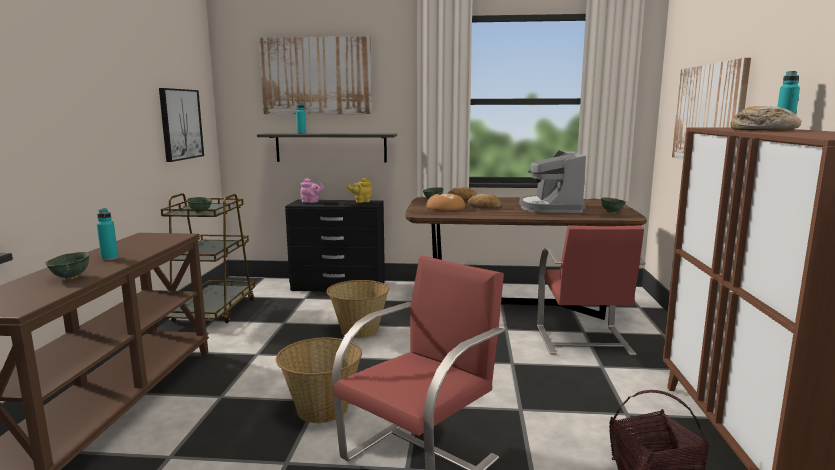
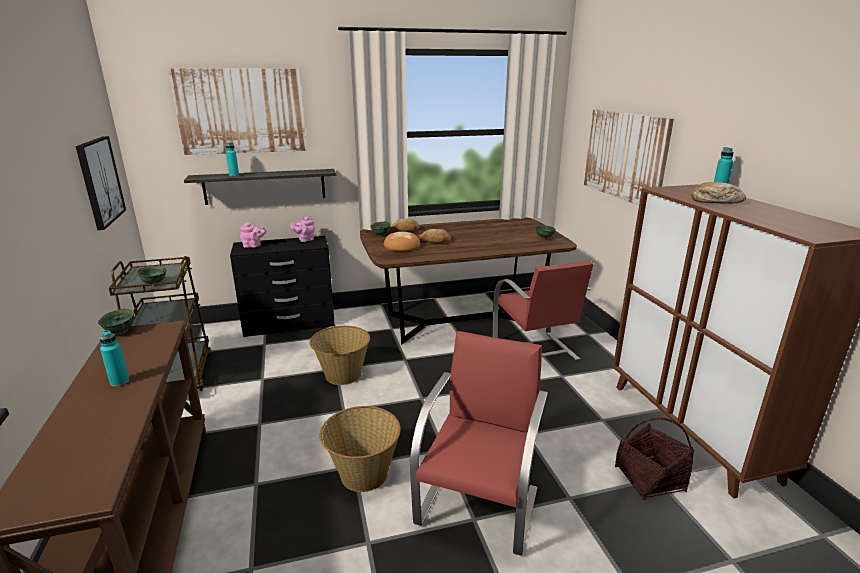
camera: 20 degrees left, 10 degrees up
(71, 278) = (107, 426): green bowl -> green bowl (121, 332)
(361, 201) = (305, 240): yellow teapot -> pink teapot
(551, 208) = (491, 236): coffee machine -> none

